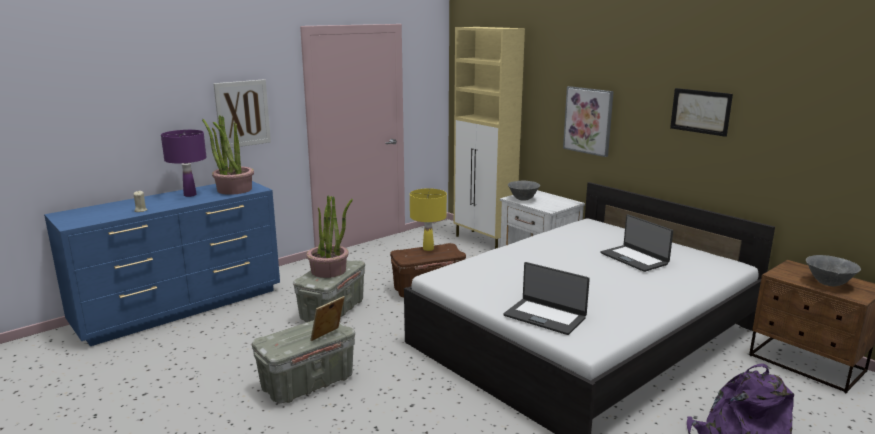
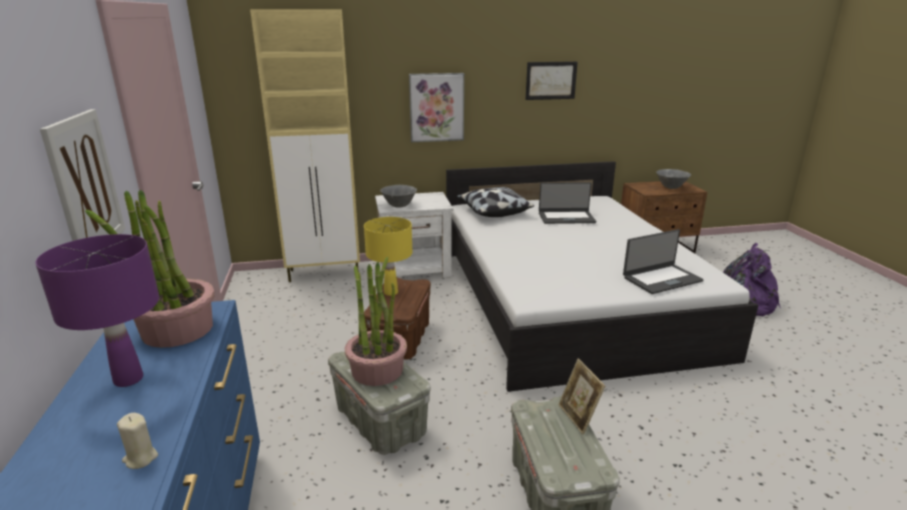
camera: 60 degrees left, 5 degrees up
(593, 232) = (493, 212): none -> pillow

